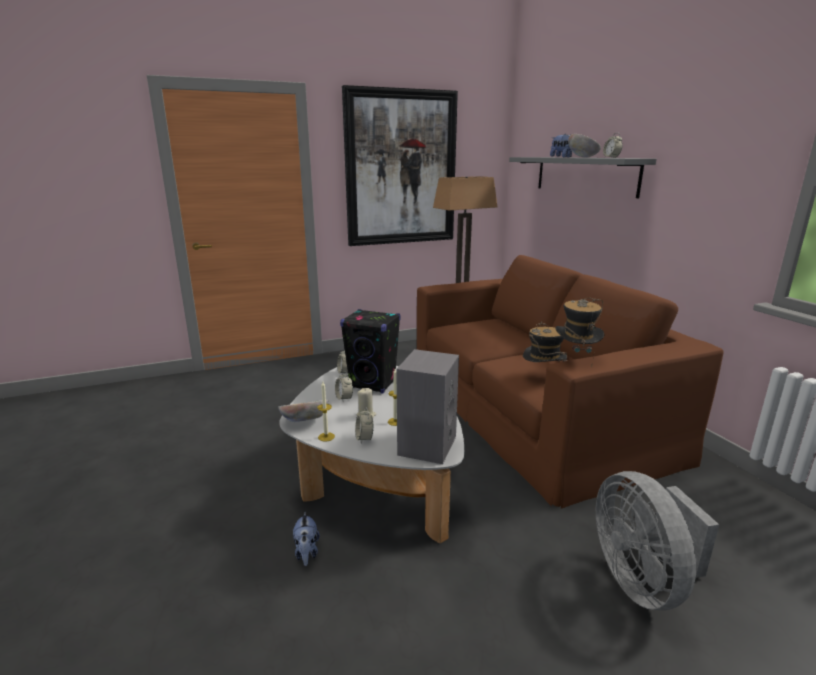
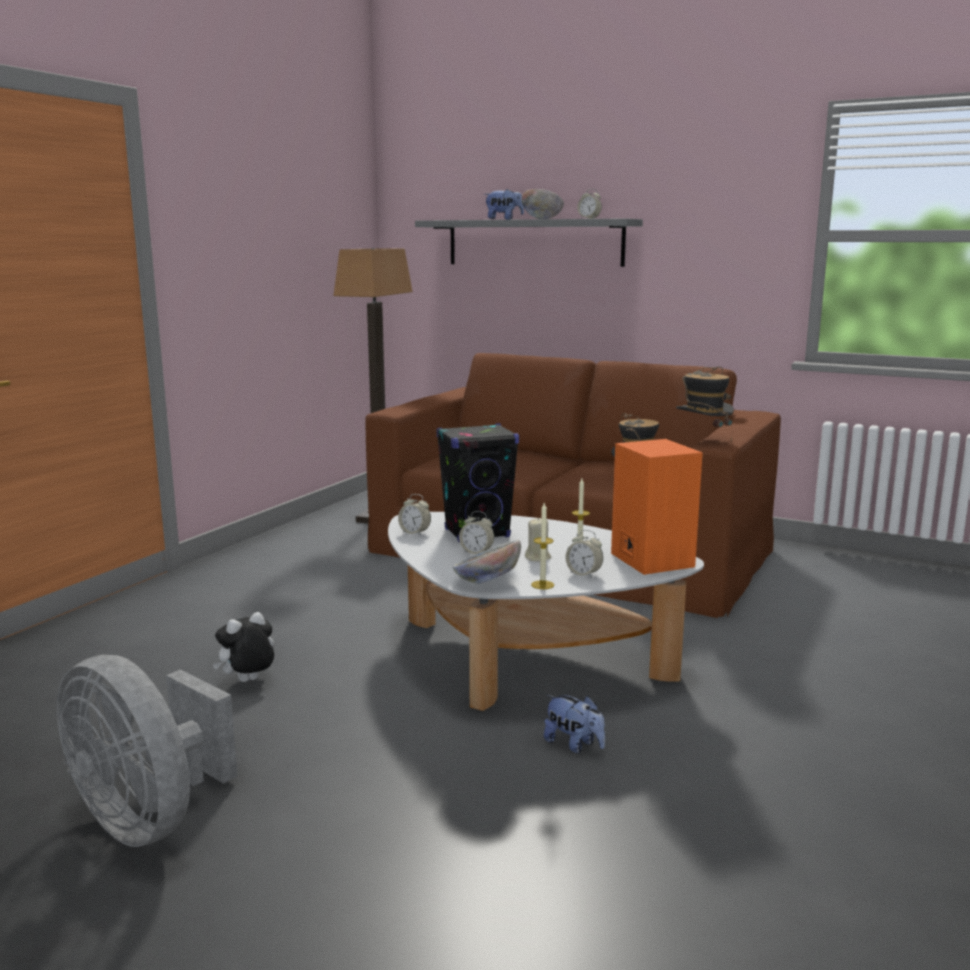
camera: 40 degrees left, 5 degrees down
(244, 430) = (248, 682): none -> plush toy
(401, 169) = (265, 237): picture -> none
(426, 444) = (649, 559): grey speaker -> orange speaker
(642, 581) = (853, 638): grey fan -> grey fan (149, 818)

